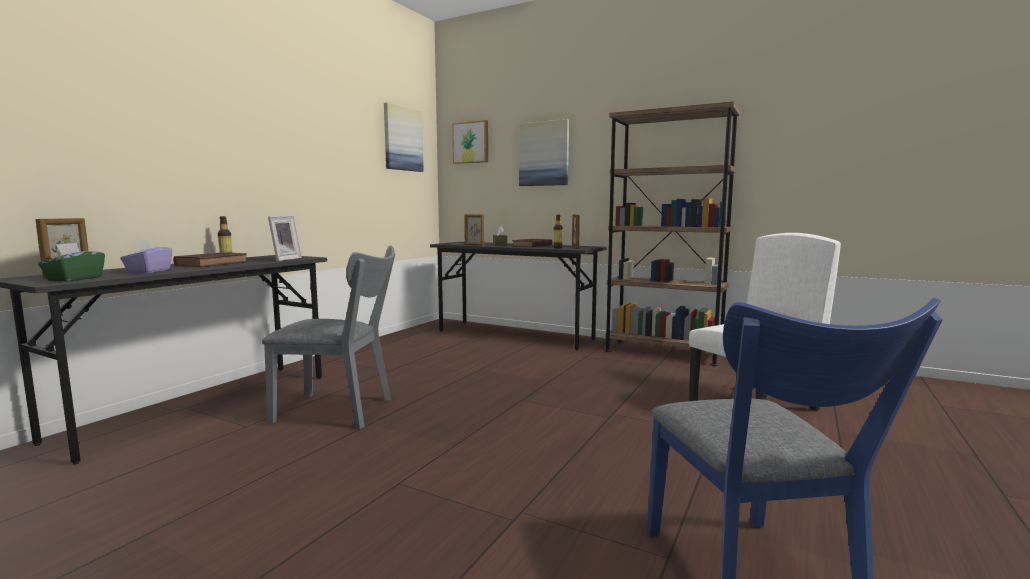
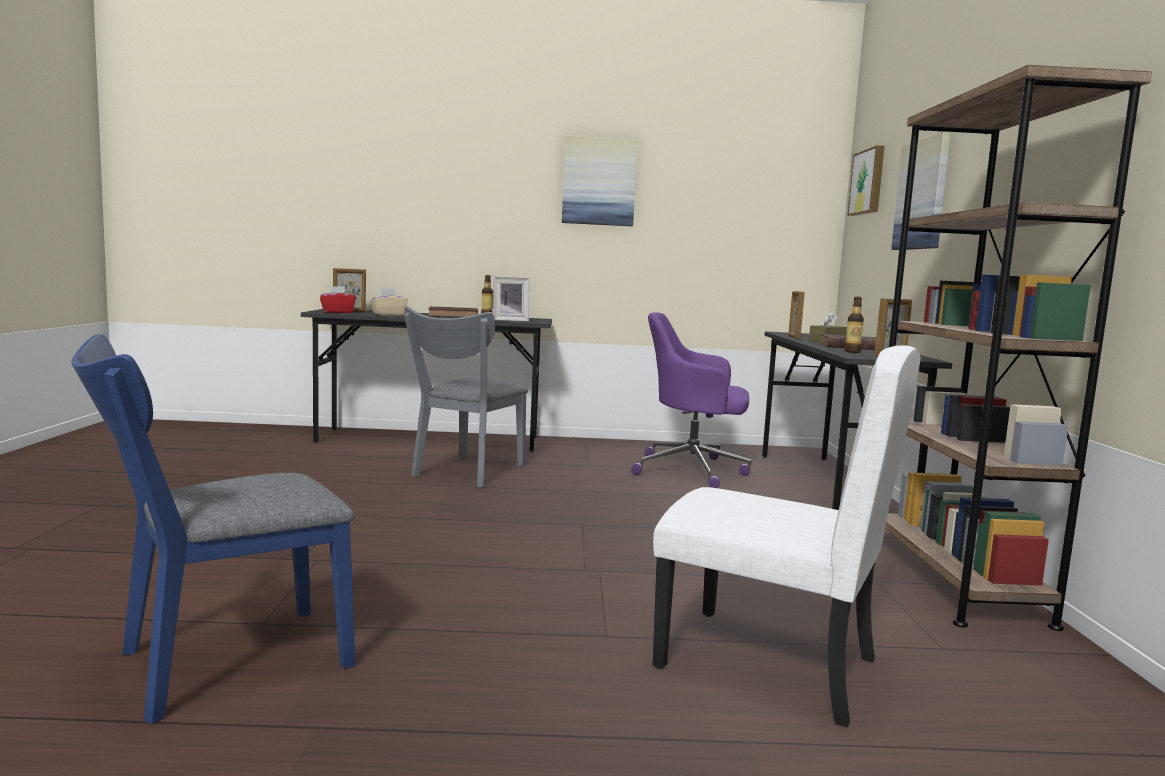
camera: 60 degrees right, 0 degrees up
(74, 279) = (337, 312): green tissue box -> red tissue box
(148, 271) = (388, 314): purple tissue box -> beige tissue box
(341, 411) = (465, 472): grey chair -> grey chair turned 45 degrees clockwise
(402, 139) = (768, 185): picture -> picture (599, 181)
(443, 350) = (693, 470): none -> purple office chair

